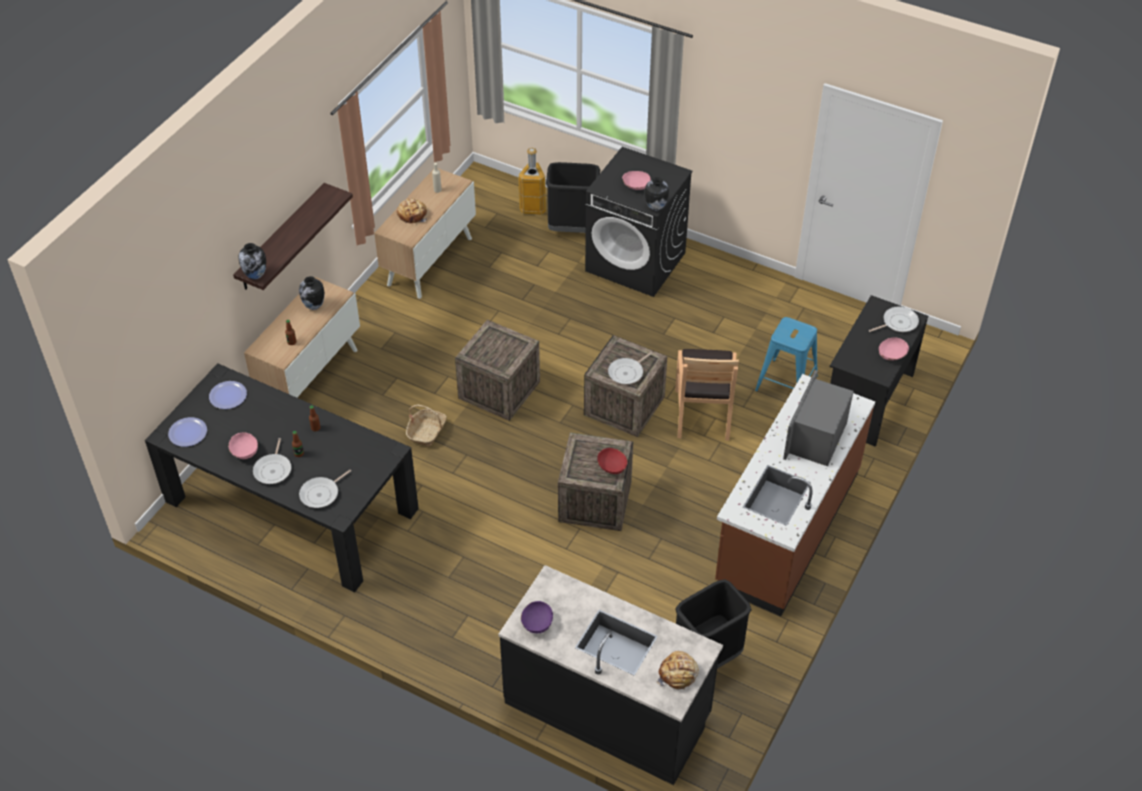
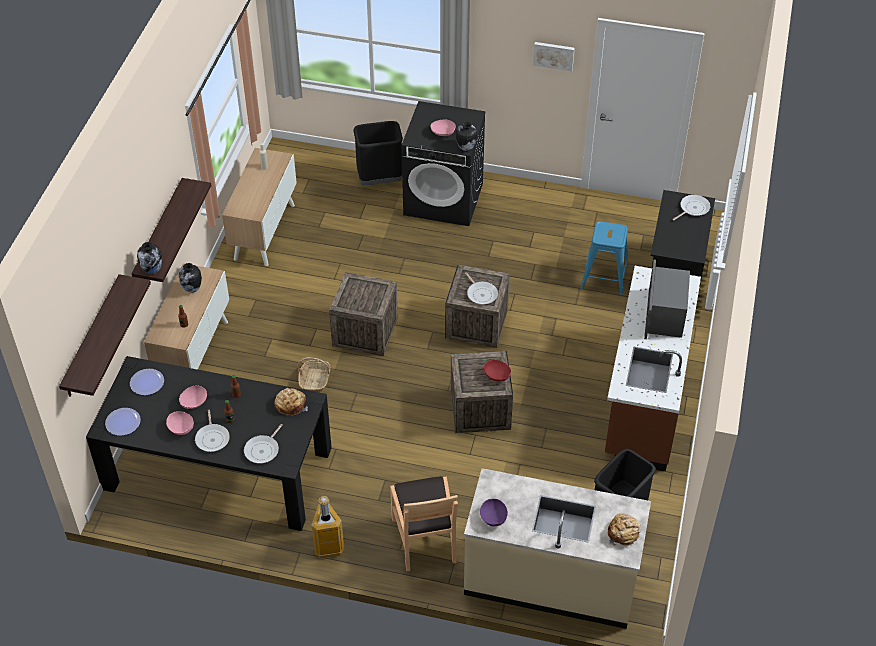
camera: 15 degrees left, 0 degrees up
(164, 334) = (92, 337): none -> shelf
(412, 215) = (250, 193): bread -> bread (291, 404)
(533, 207) = (338, 168): trash can -> trash can (328, 546)
(608, 709) = (551, 579): black counter -> beige counter
(627, 372) = (481, 294): frying pan -> frying pan turned 60 degrees counterclockwise
(703, 414) = (545, 317): brown chair -> brown chair (425, 539)
(773, 119) = (554, 55): none -> picture
(892, 356) = (697, 237): pink bowl -> pink bowl (194, 403)

